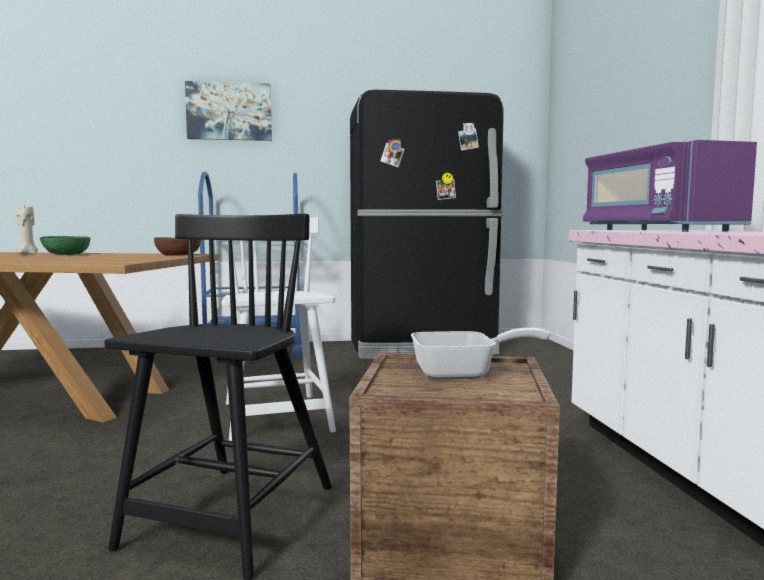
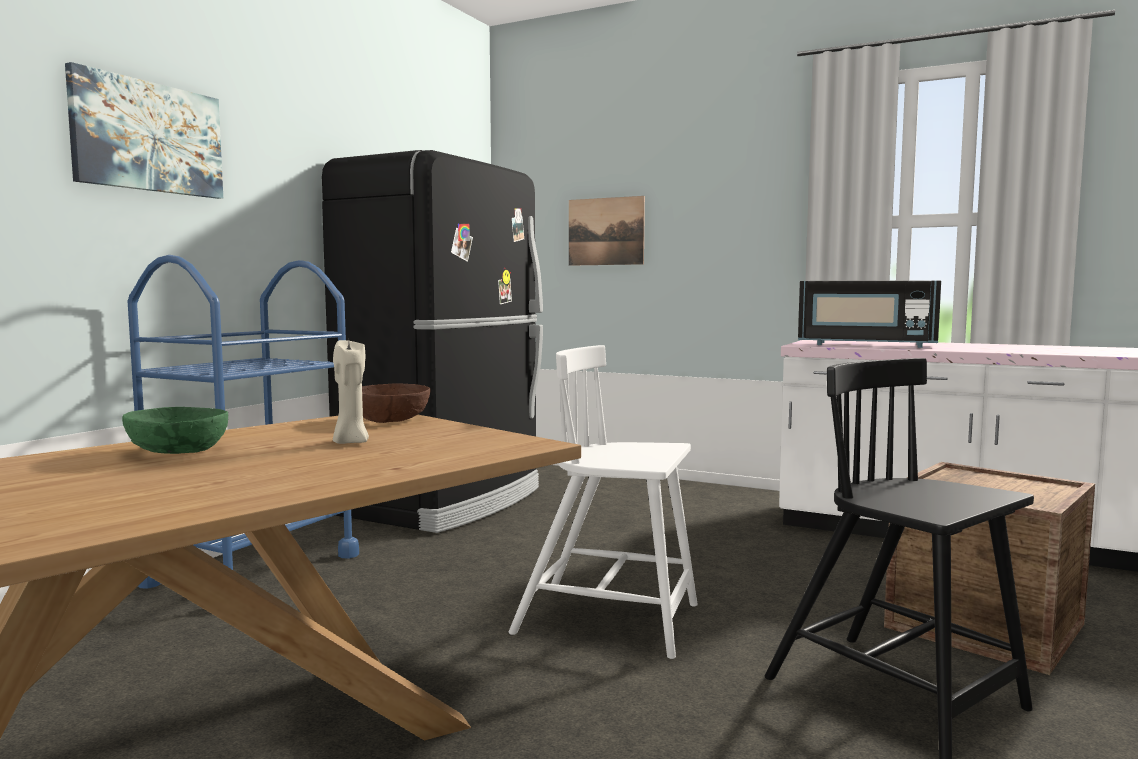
camera: 55 degrees left, 0 degrees up
(27, 254) = (70, 466): beige candle -> beige candle (350, 442)
(464, 374) = (978, 483): frying pan -> none
(598, 133) = (606, 231): none -> picture
(655, 230) = (865, 345): purple microwave -> black microwave

